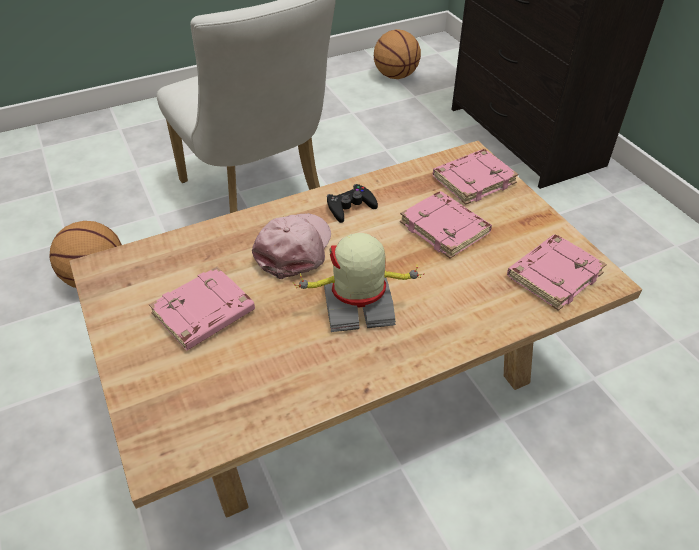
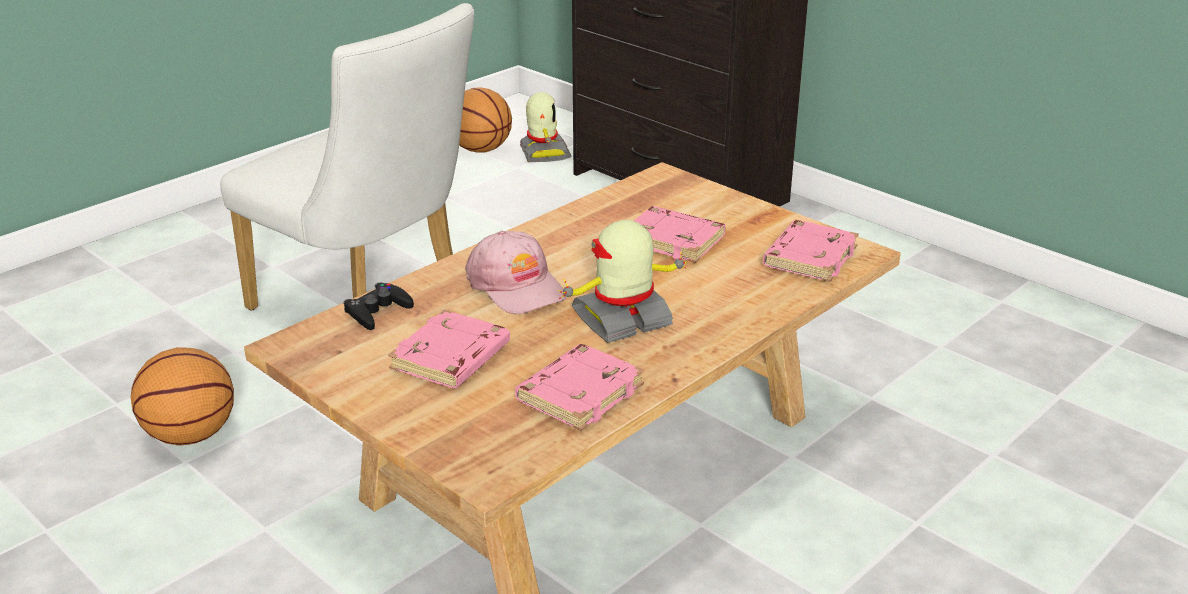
camera: 20 degrees left, 15 degrees down
(294, 248) = (516, 286): pink cap -> pink cap turned 150 degrees clockwise
(350, 207) = (556, 241): black game controller -> black game controller (377, 312)
(438, 87) = (543, 153): none -> toy robot
(473, 180) = (679, 196): pink book -> pink book (579, 393)

